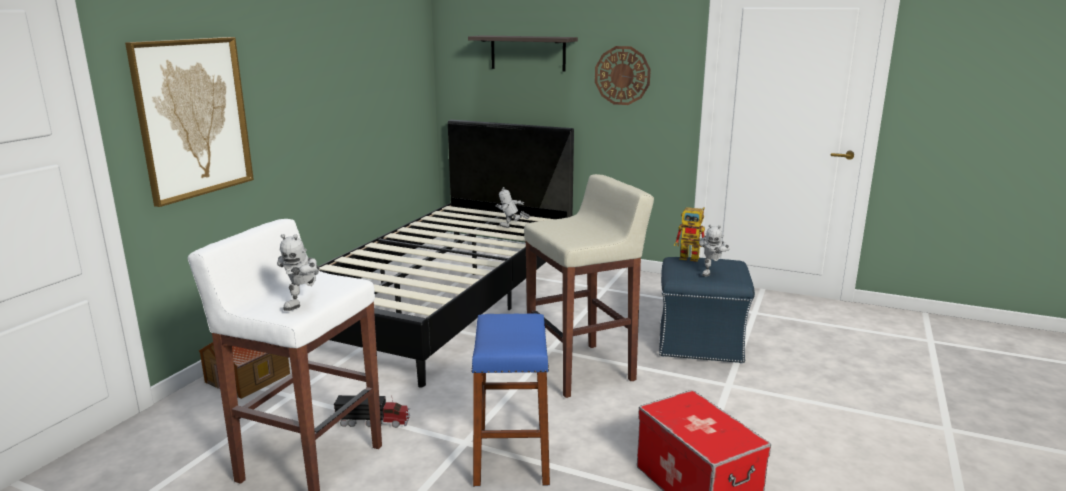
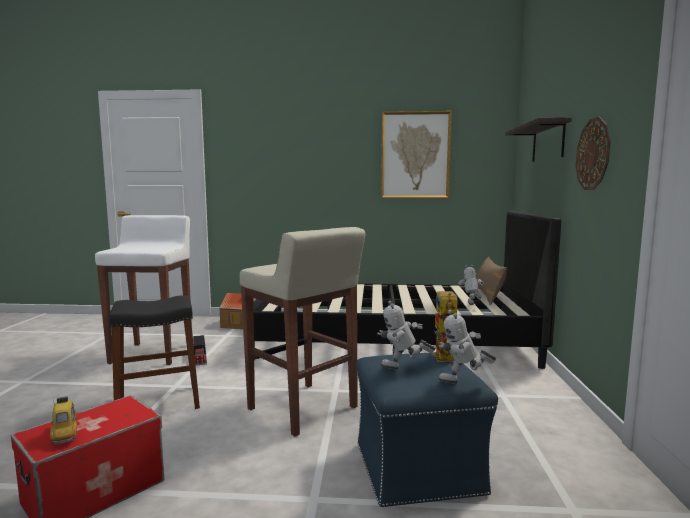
camera: 70 degrees right, 10 degrees down
(193, 118) = (257, 174): picture -> picture (415, 155)
(304, 303) = (124, 249): toy robot -> toy robot (463, 384)
(484, 216) = (488, 296): none -> brown pillow
(511, 454) = (158, 402): blue stool -> black stool
(720, 433) = (65, 434): none -> toy car

